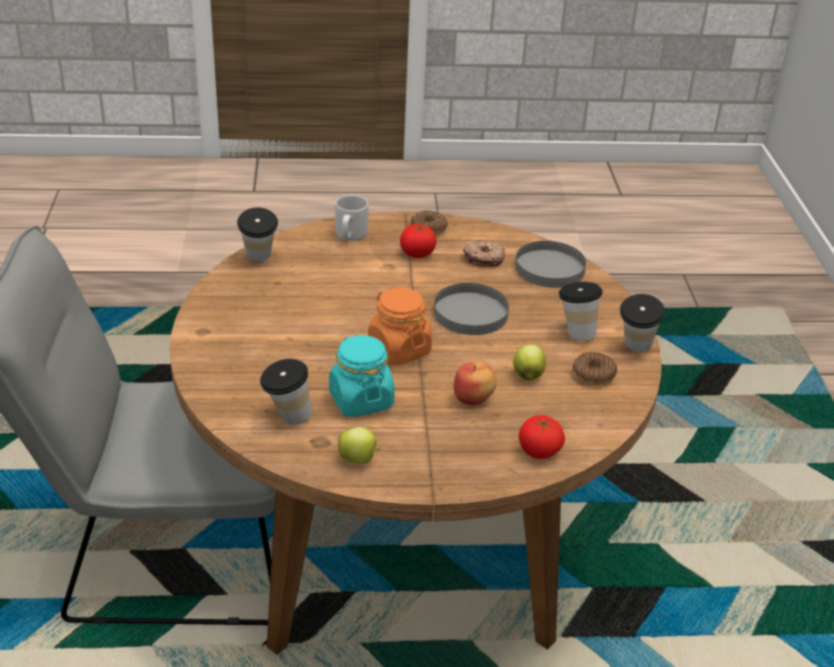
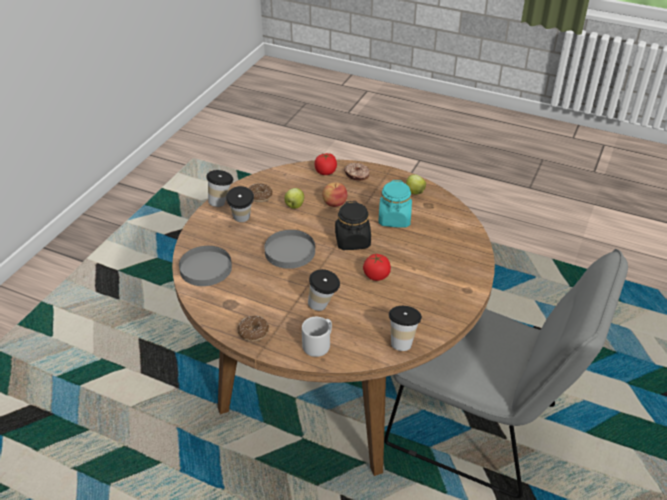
camera: 150 degrees left, 5 degrees up
(287, 418) = (439, 221): cup -> cup (323, 306)
(399, 349) = (352, 241): orange jar -> black jar
(417, 253) = (282, 310): tomato -> tomato (376, 275)
(483, 259) = (241, 290): donut -> donut (356, 175)

